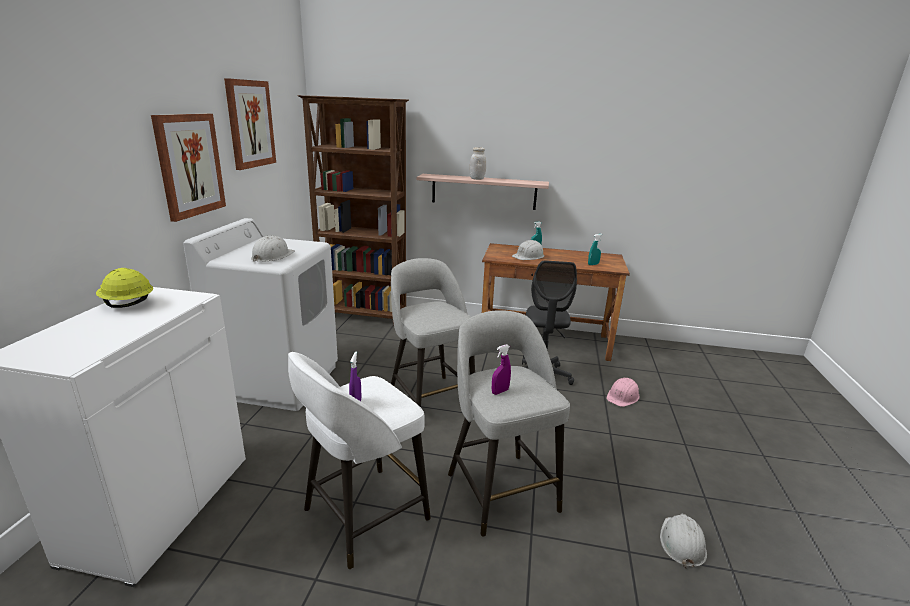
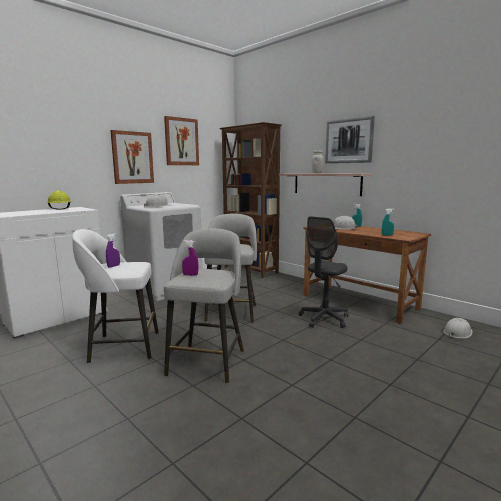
camera: 35 degrees right, 10 degrees down
(518, 136) = (349, 141): none -> picture
(623, 396) = (377, 344): pink hard hat -> none
(681, 543) = (289, 431): white hard hat -> white hard hat (457, 332)

